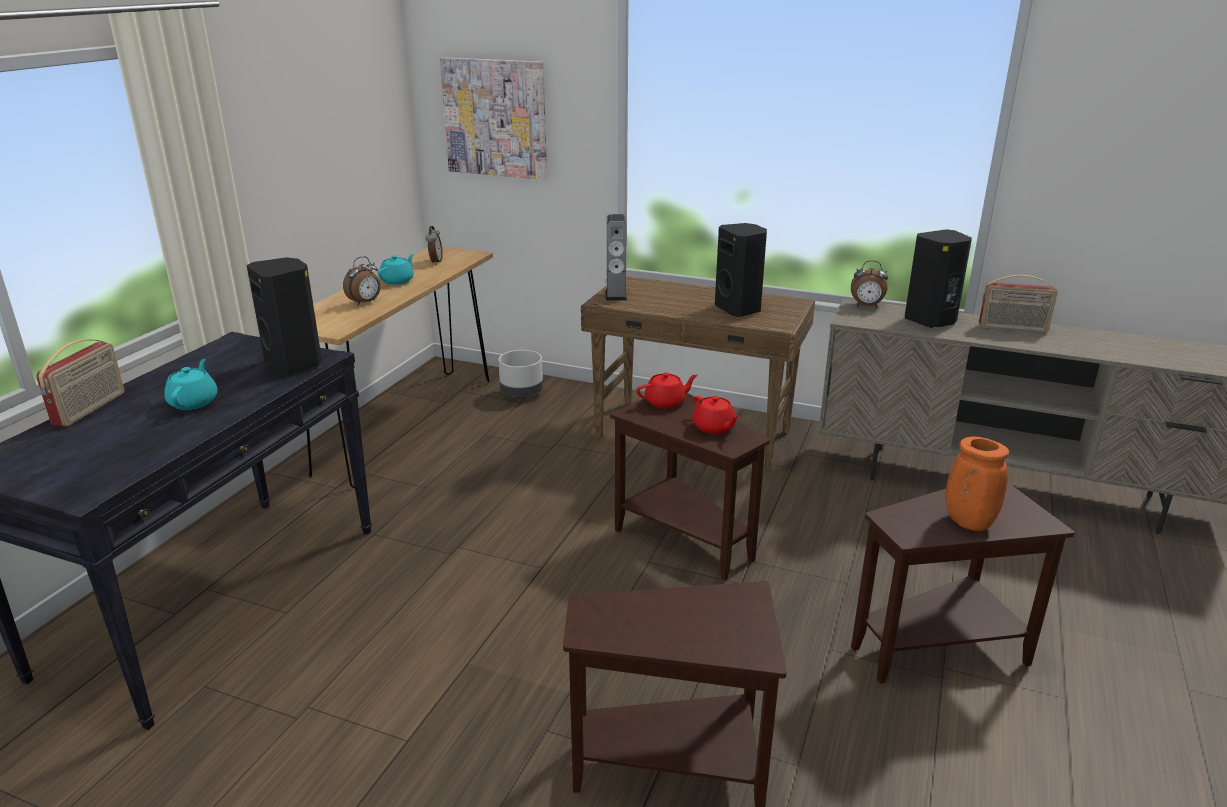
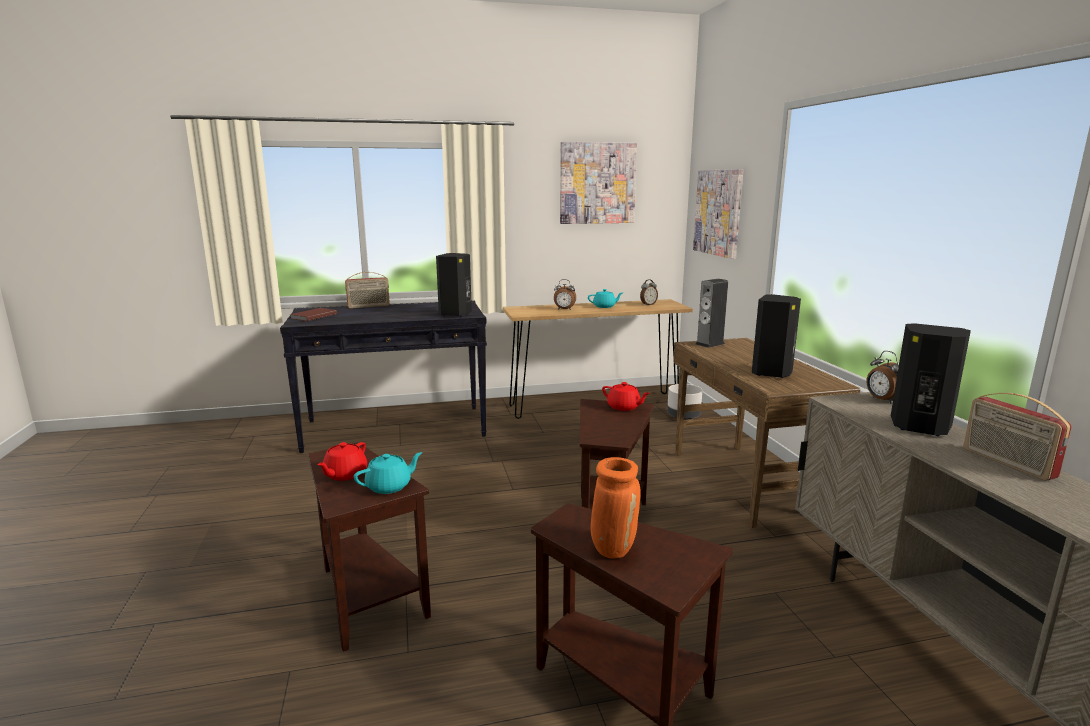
camera: 55 degrees right, 10 degrees down
(56, 470) = (313, 316): none -> brown book
(194, 402) = (394, 313): turquoise teapot -> turquoise teapot (389, 486)
(319, 91) = (597, 183): none -> picture
(714, 427) = (613, 427): red teapot -> red teapot (344, 474)

